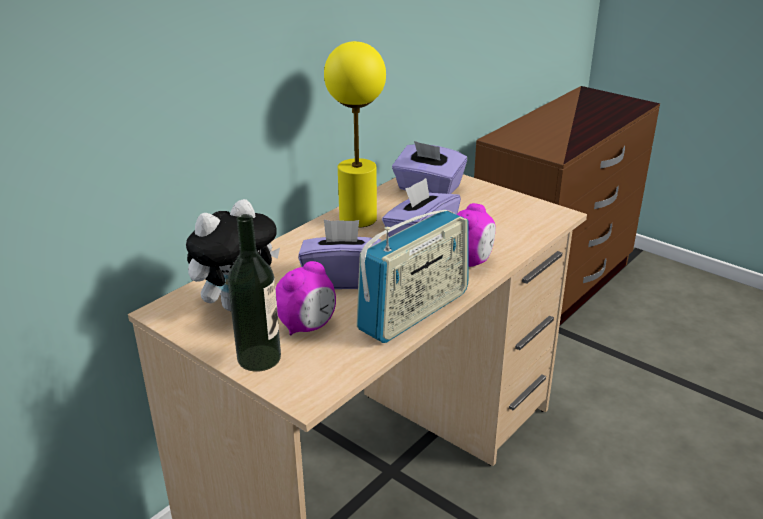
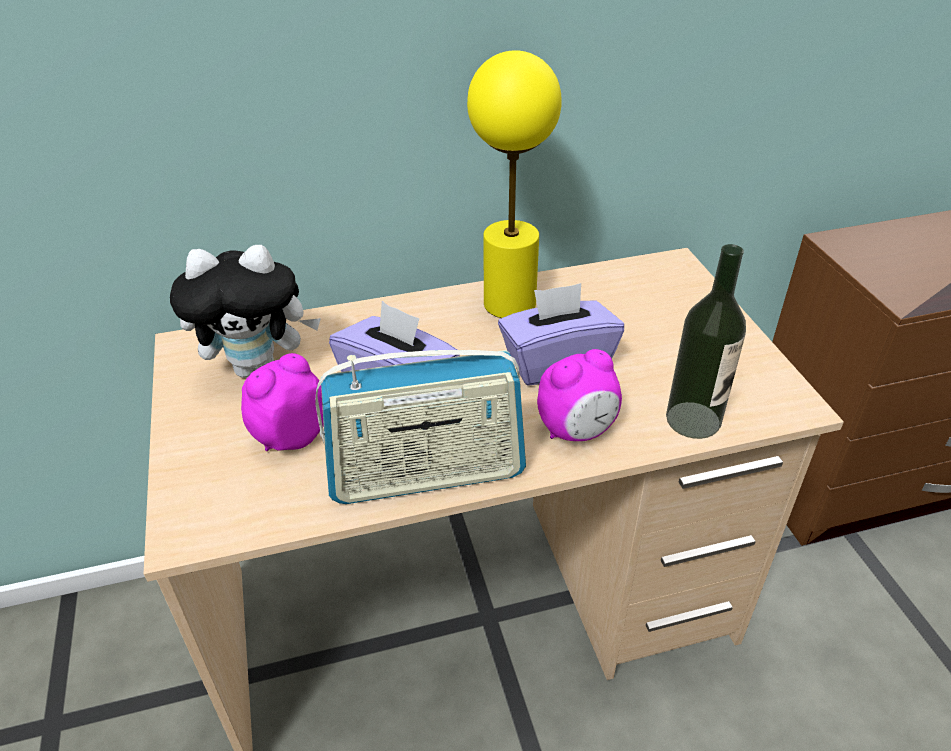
camera: 35 degrees right, 10 degrees up
(259, 358) = (200, 453): bottle -> bottle (693, 420)
(308, 327) = (290, 435): alarm clock -> alarm clock turned 150 degrees clockwise
(428, 189) = (645, 291): purple tissue box -> none

